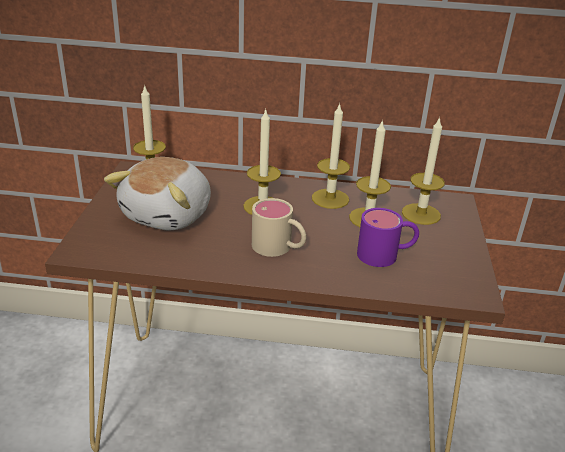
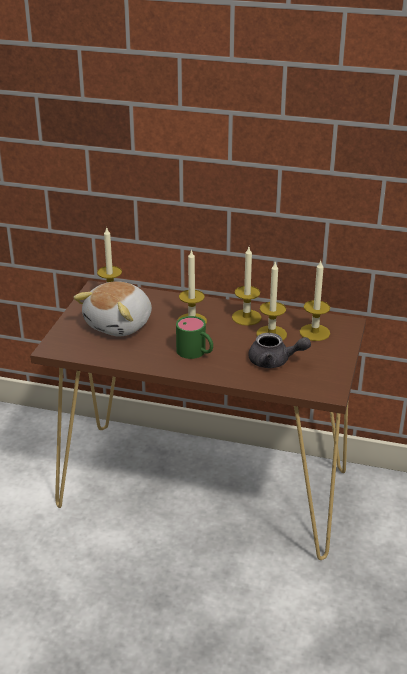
camera: 10 degrees right, 0 degrees up
(279, 248) = (196, 353): beige mug -> green mug
(386, 254) = (274, 361): purple mug -> grey teapot

